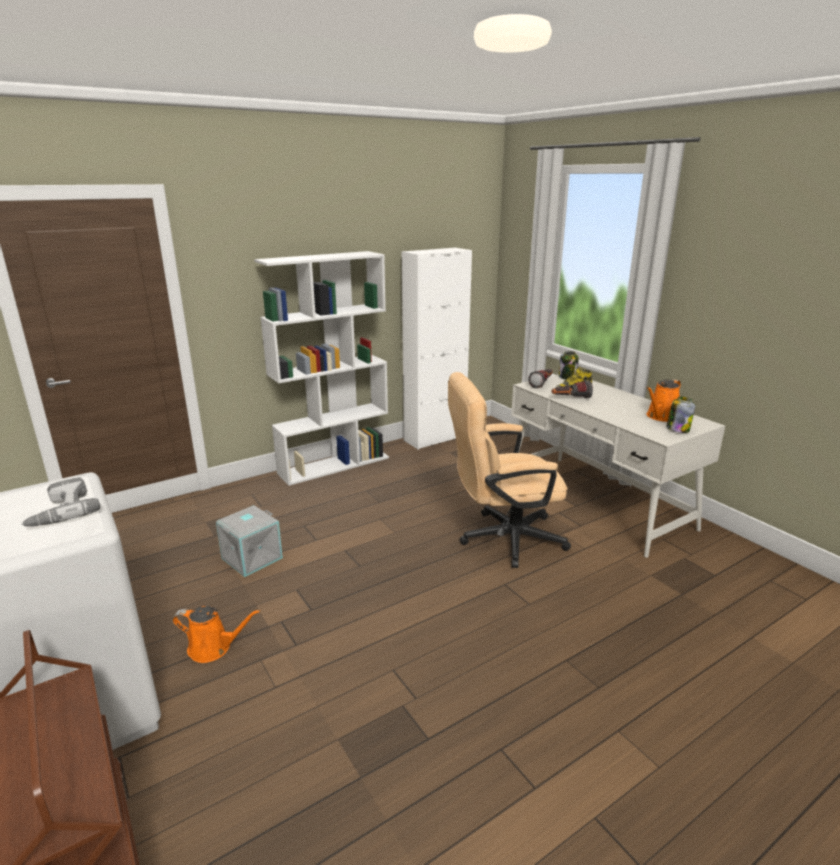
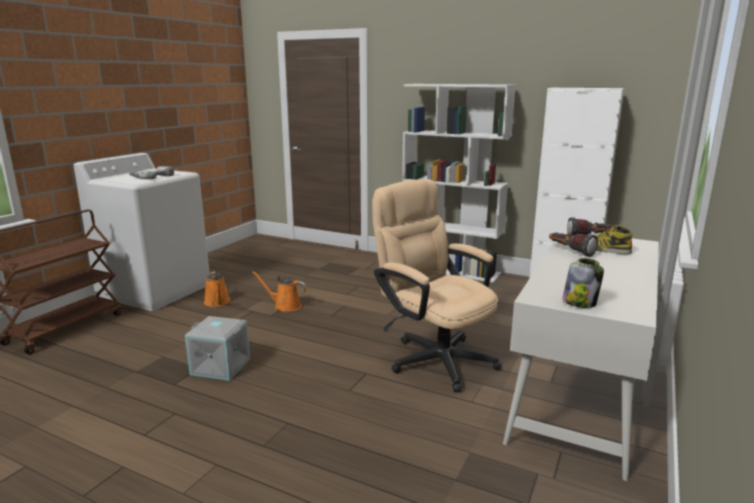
camera: 60 degrees right, 5 degrees down
(251, 557) = (307, 284): grey storage box -> grey storage box (221, 366)
(567, 377) = (638, 243): jar -> none
(661, 417) = (606, 292): orange watering can -> orange watering can (285, 306)

